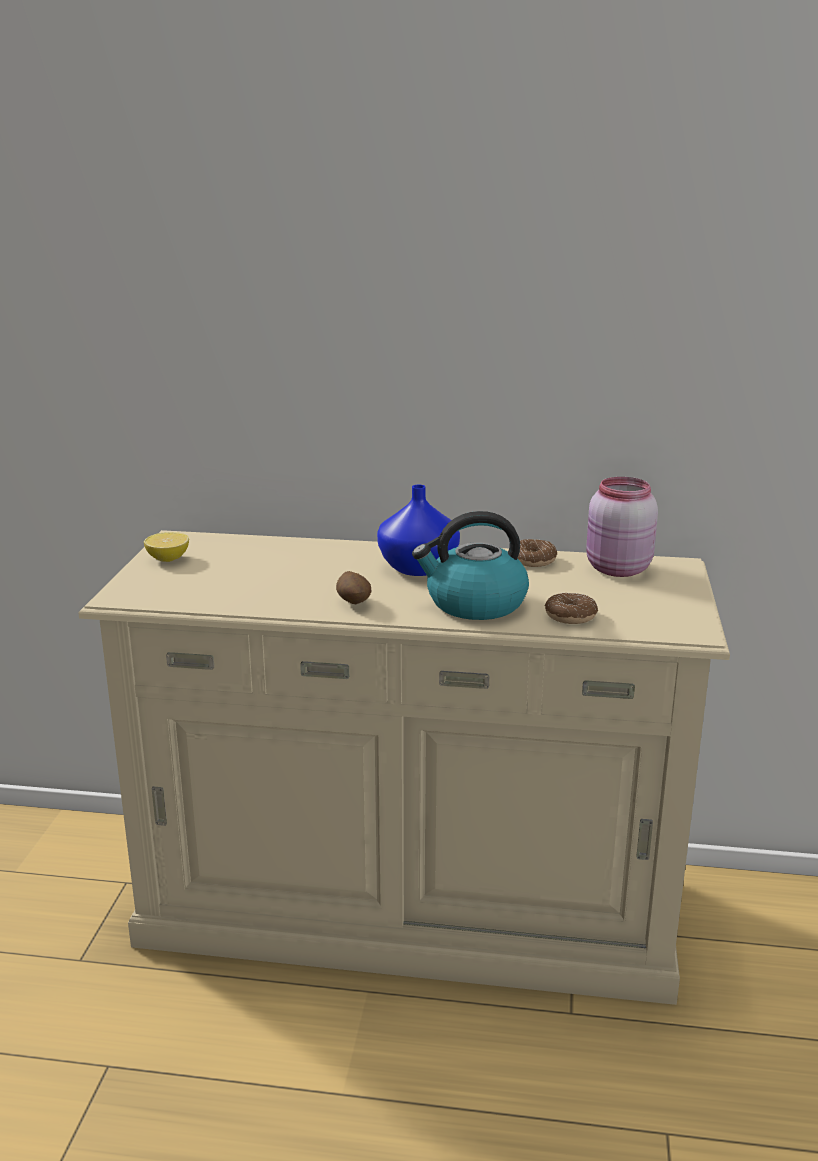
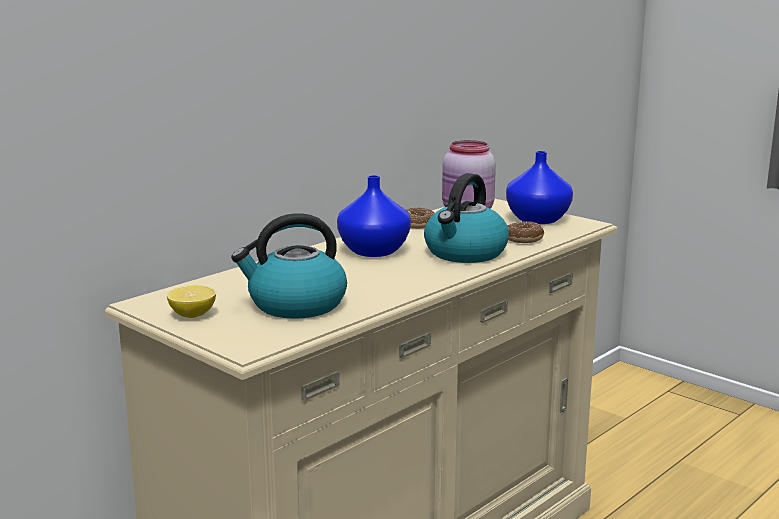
camera: 55 degrees left, 5 degrees down
(232, 583) = (295, 305): none -> kettle
(354, 603) = (407, 280): potato -> none
(658, 604) = (536, 219): none -> blue vase

